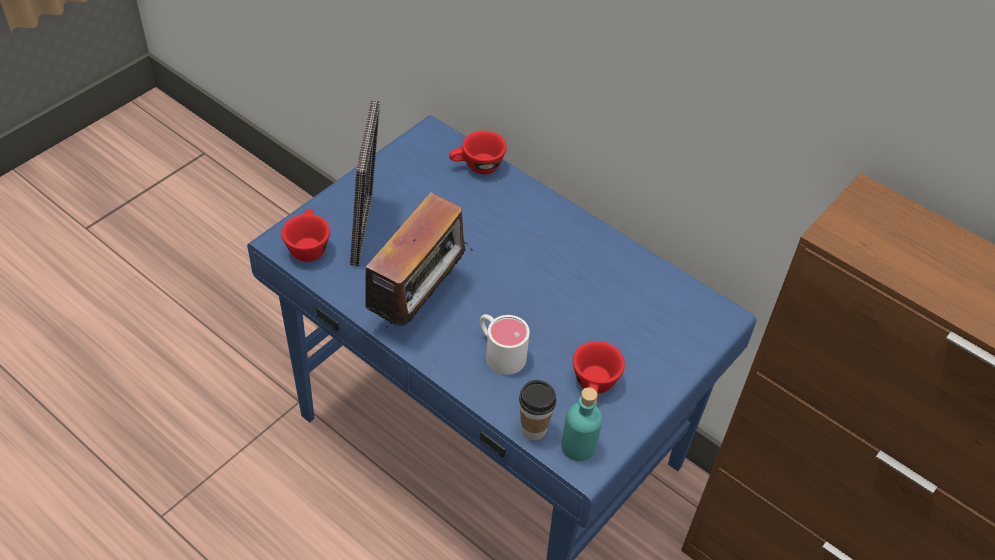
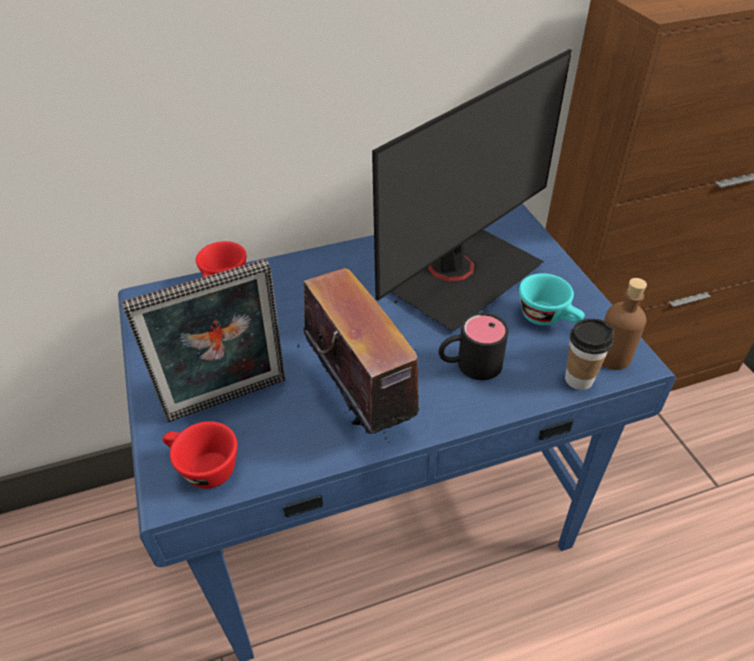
camera: 55 degrees left, 5 degrees down
(367, 230) = (229, 403): picture frame -> picture frame turned 120 degrees clockwise
(499, 351) = (469, 364): white mug -> black mug
(578, 446) = (612, 356): turquoise bottle -> brown bottle
(595, 387) = (548, 318): red cup -> turquoise cup
(604, 306) = (459, 275): none -> monitor

